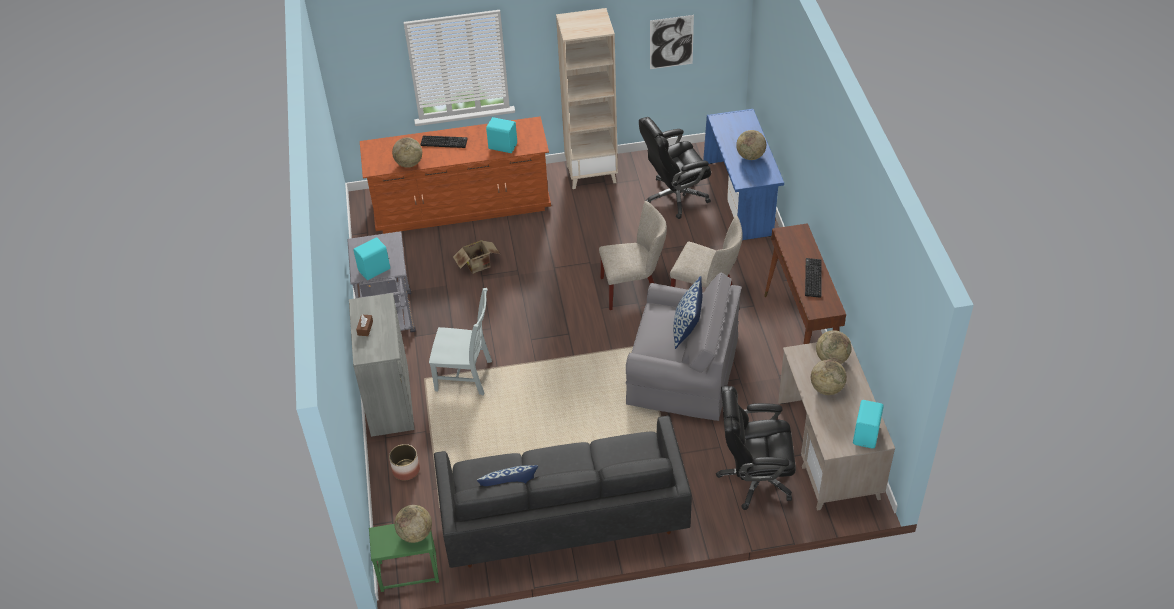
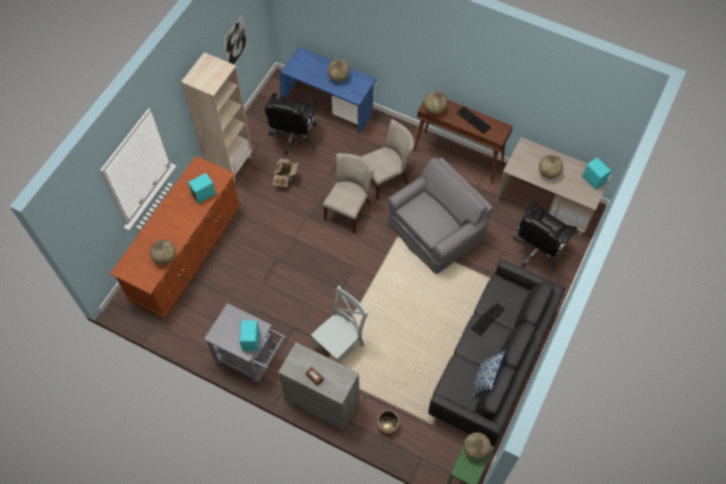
camera: 55 degrees left, 15 degrees up
(444, 142) = (164, 224): keyboard -> keyboard (487, 318)
(479, 266) = (252, 278): cardboard box -> cardboard box (286, 177)
(687, 329) = (438, 206): pillow -> none
(831, 359) = (530, 155): globe -> globe (434, 109)

